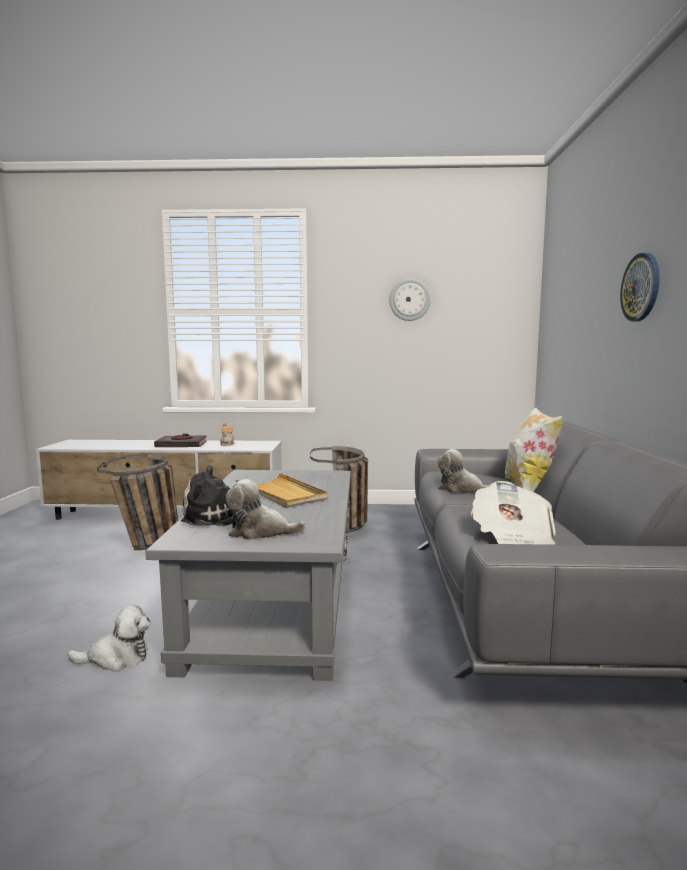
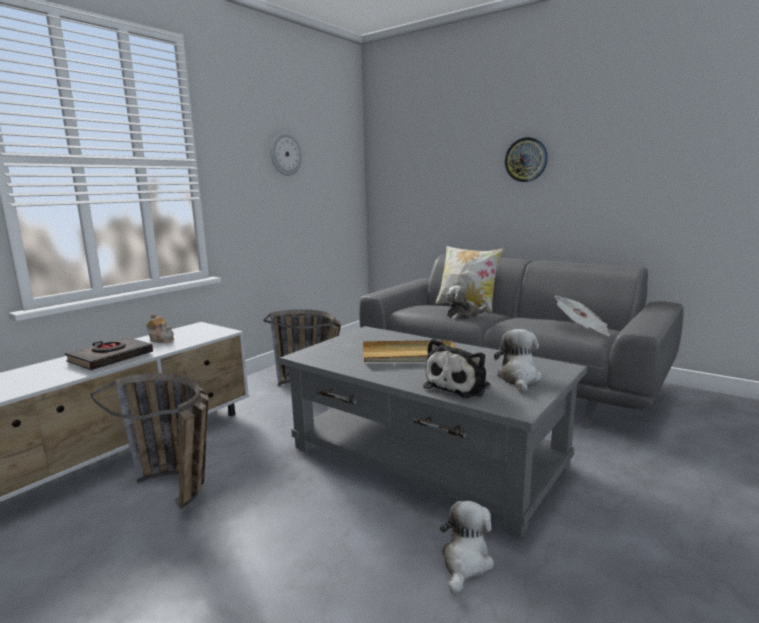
camera: 55 degrees left, 5 degrees up
(260, 532) = (519, 378): plush toy -> plush toy turned 150 degrees clockwise

